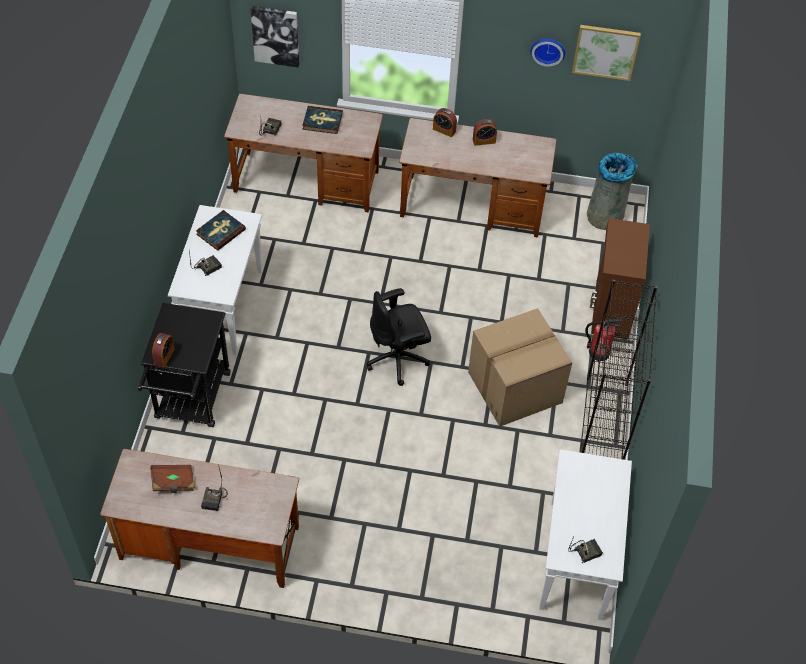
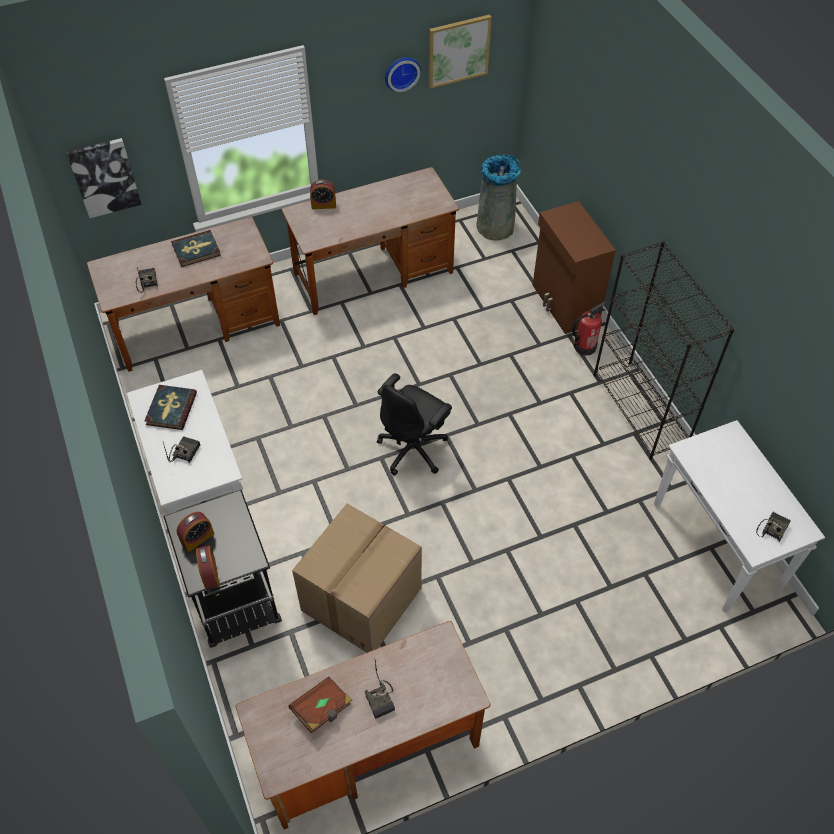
camera: 30 degrees left, 0 degrees up
(484, 141) = (368, 198): alarm clock -> alarm clock (197, 538)
(514, 388) = (539, 418): cardboard box -> cardboard box (362, 601)

